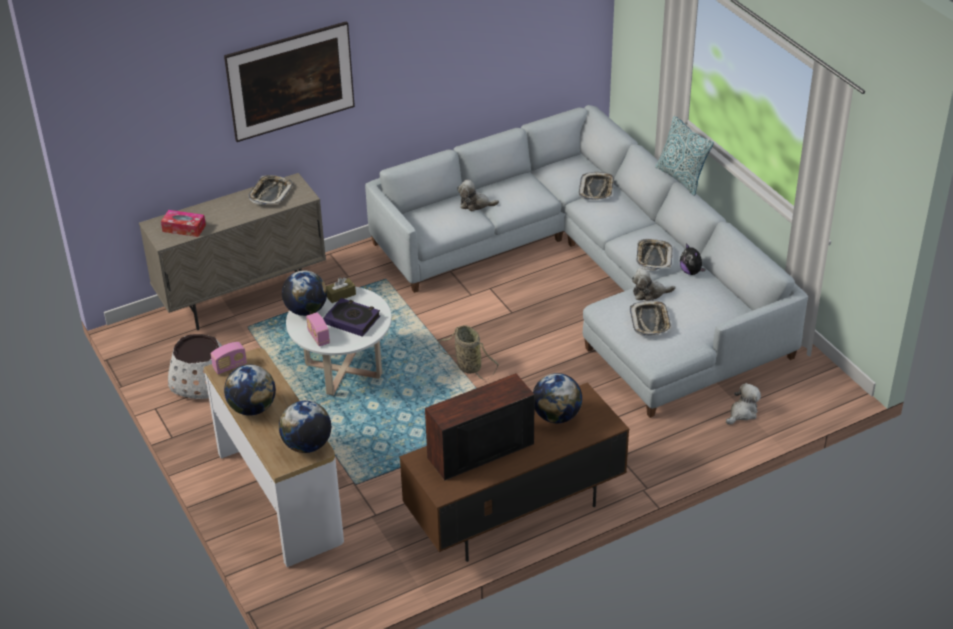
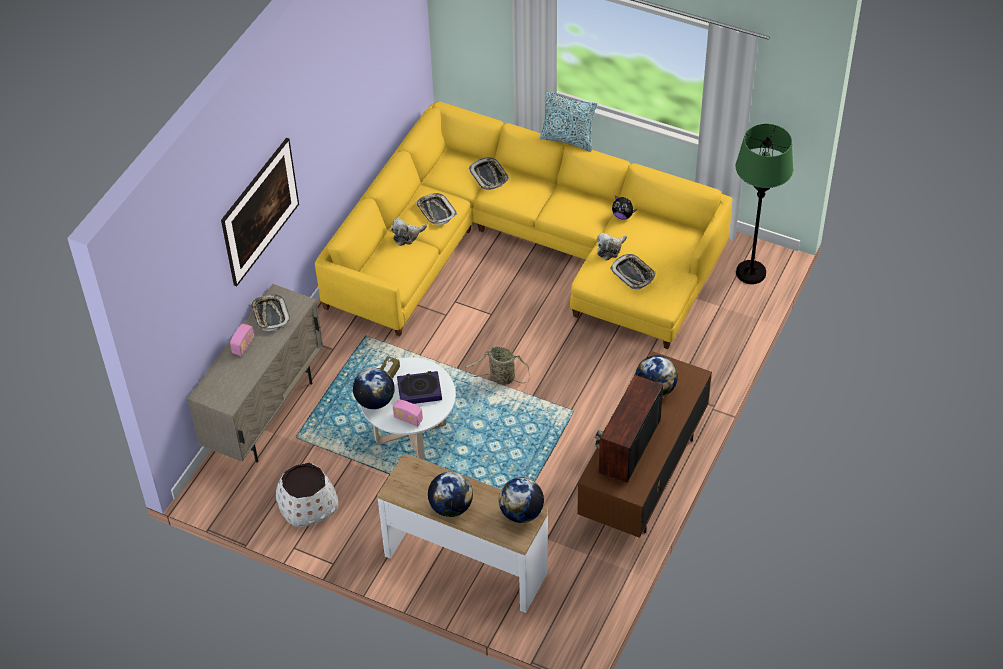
camera: 35 degrees left, 10 degrees up
(184, 228) = (232, 384): tissue box -> none
(230, 366) = (397, 483): radio -> radio (243, 345)
(594, 276) = (524, 250): grey sofa -> yellow sofa
(653, 257) = (586, 217): tray -> tray (436, 211)
(742, 413) = (726, 310): plush toy -> none
(801, 393) = (751, 273): none -> green floor lamp

